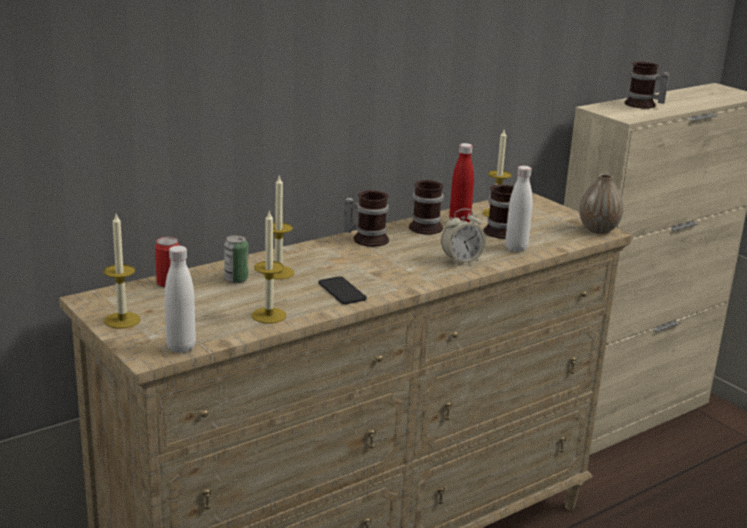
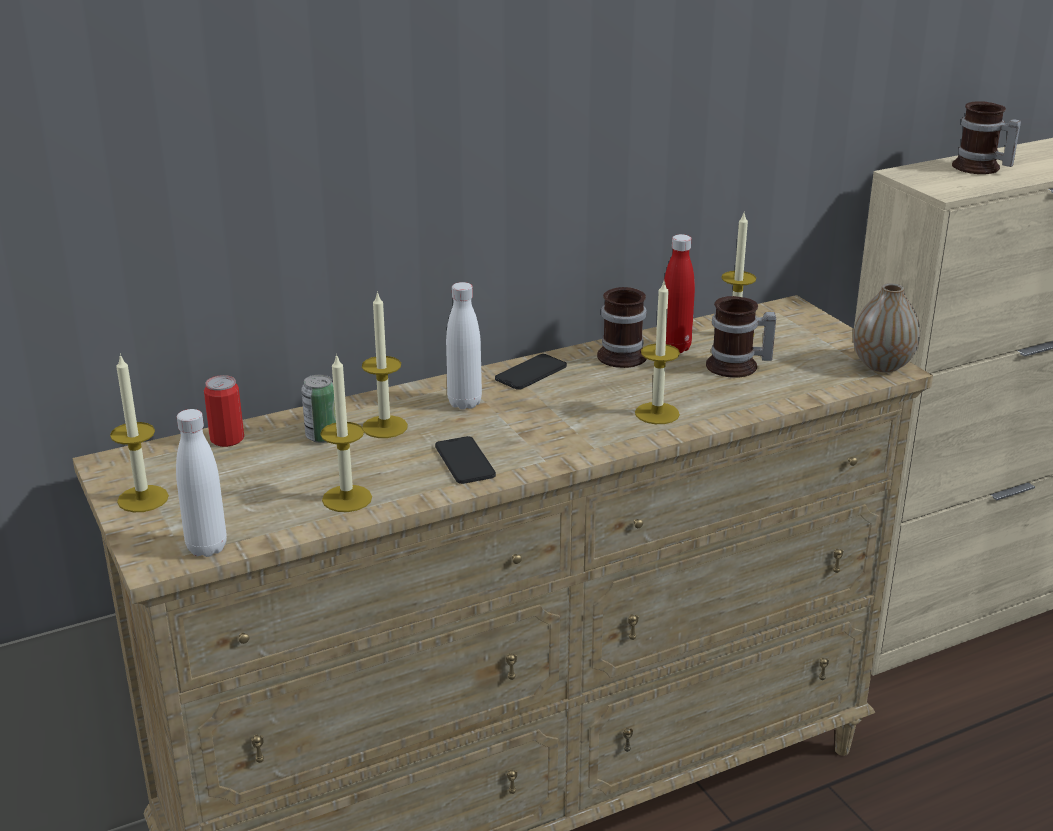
camera: 10 degrees right, 5 degrees up
(367, 238) = (531, 373): mug -> phone
(461, 260) = (657, 413): alarm clock -> candle
(516, 248) = (745, 395): white bottle -> white bottle (464, 403)

